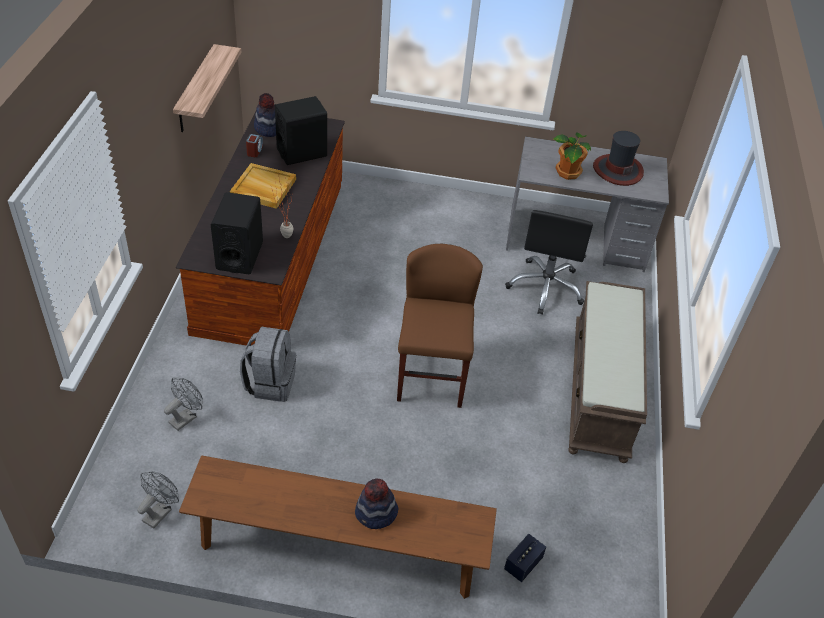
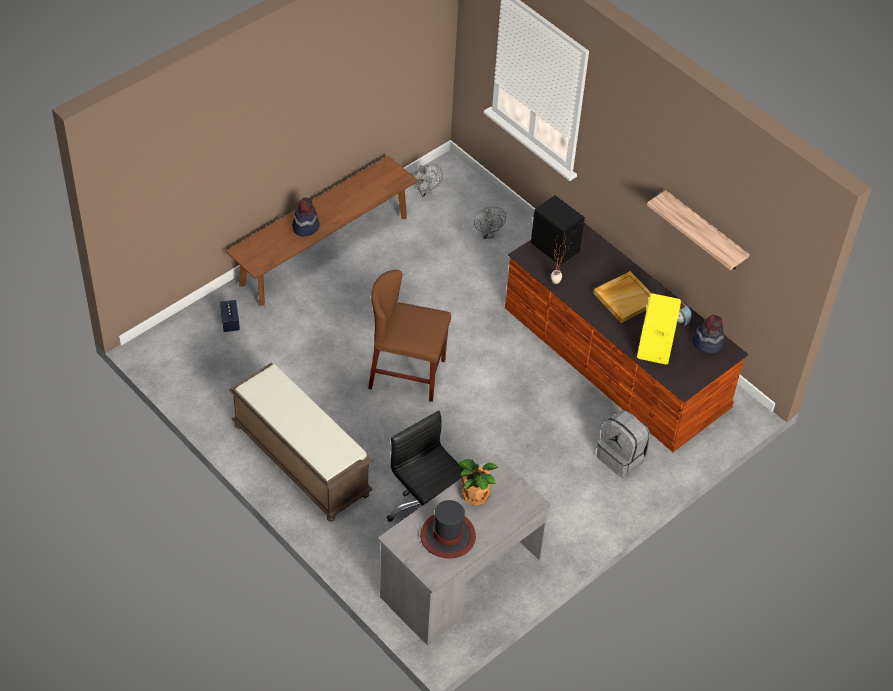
camera: 130 degrees right, 5 degrees up
(270, 383) = (480, 287): grey backpack -> grey backpack (621, 457)
(302, 152) = (655, 346): black speaker -> yellow speaker
(431, 375) = (407, 374): brown chair -> brown chair turned 150 degrees clockwise

